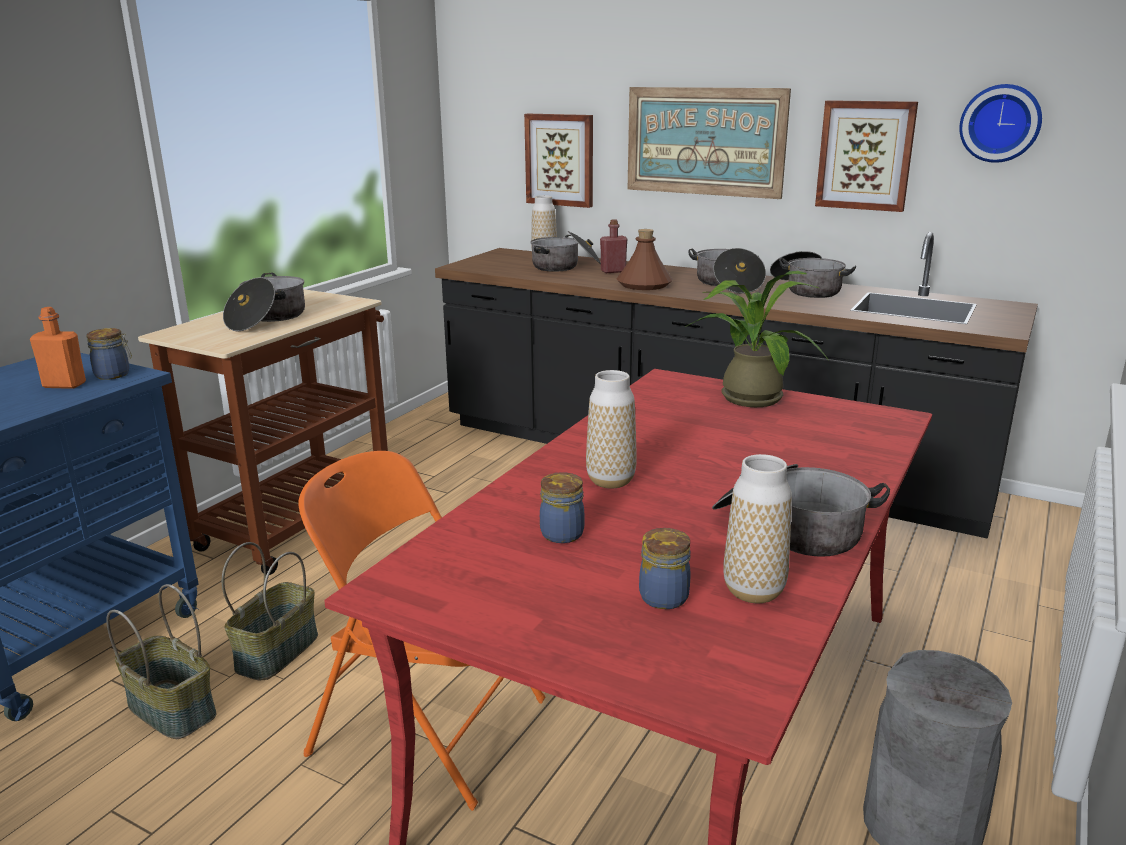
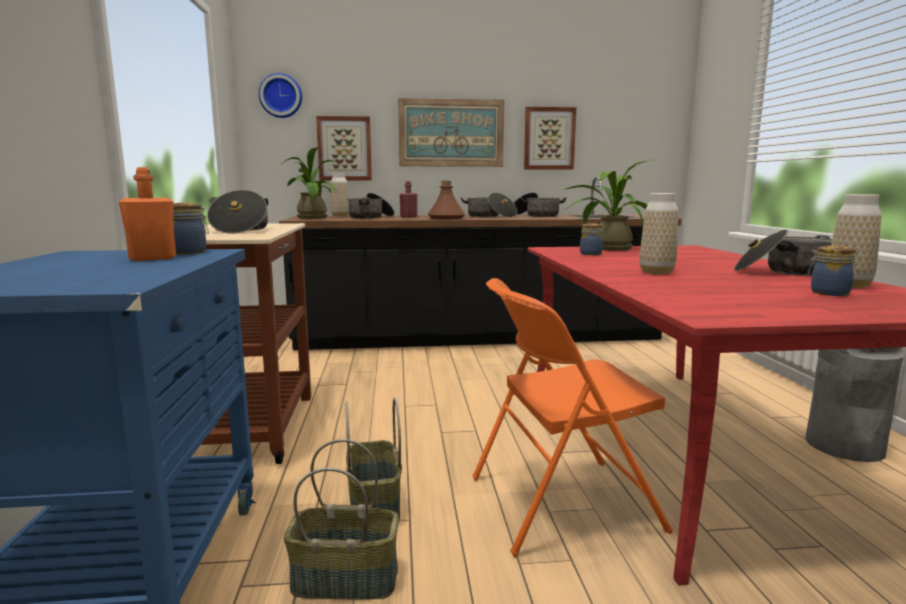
camera: 35 degrees left, 10 degrees down
(497, 259) = (312, 217): none -> potted plant
(562, 533) = (707, 287): jar -> jar (590, 254)
(1000, 123) = (616, 119): wall clock -> wall clock (281, 96)

